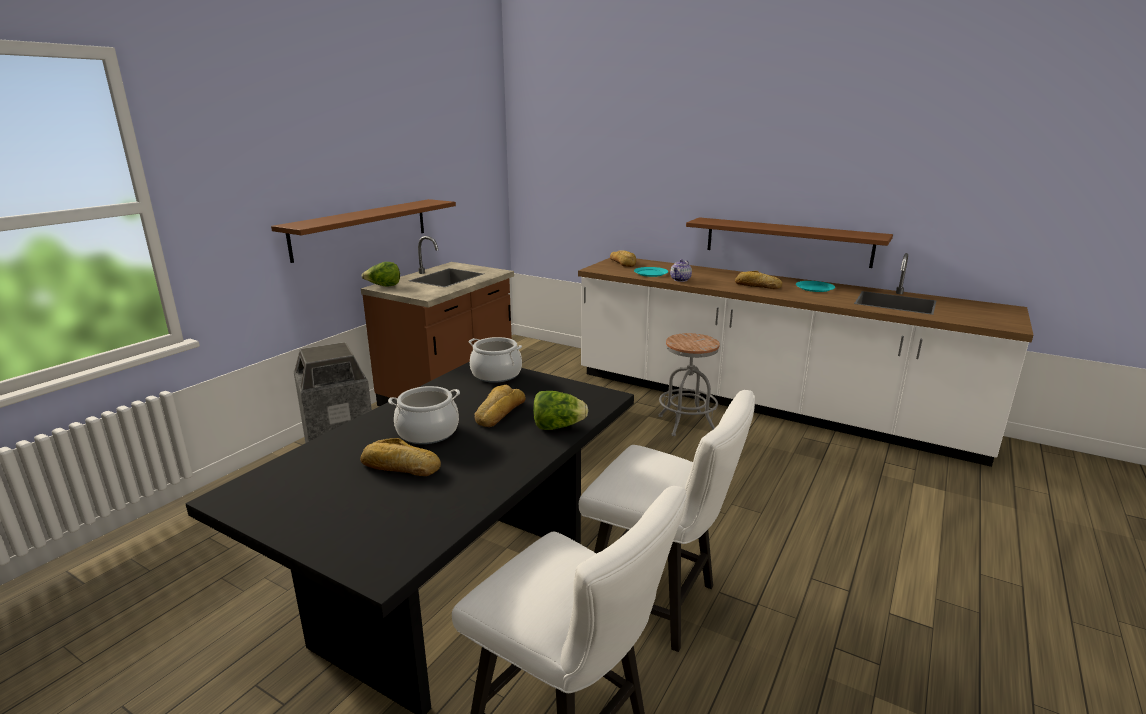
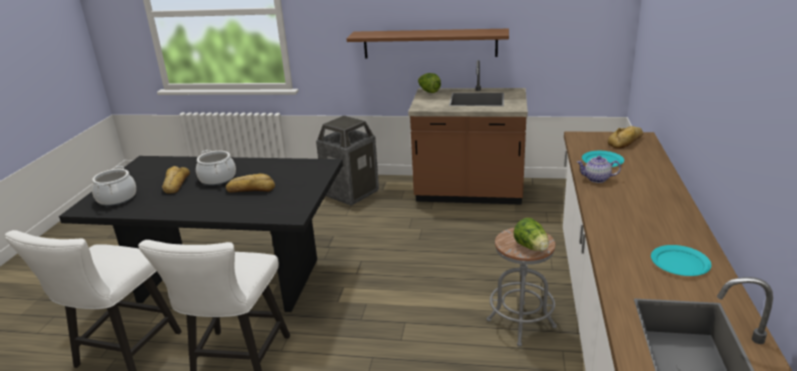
camera: 70 degrees right, 5 degrees up
(496, 374) = (312, 172): cooking pot -> cooking pot (116, 198)
(558, 426) = (236, 211): lettuce -> lettuce (531, 247)
(757, 286) = (633, 223): bread -> none
(787, 241) = (727, 189): brown shelf -> none

